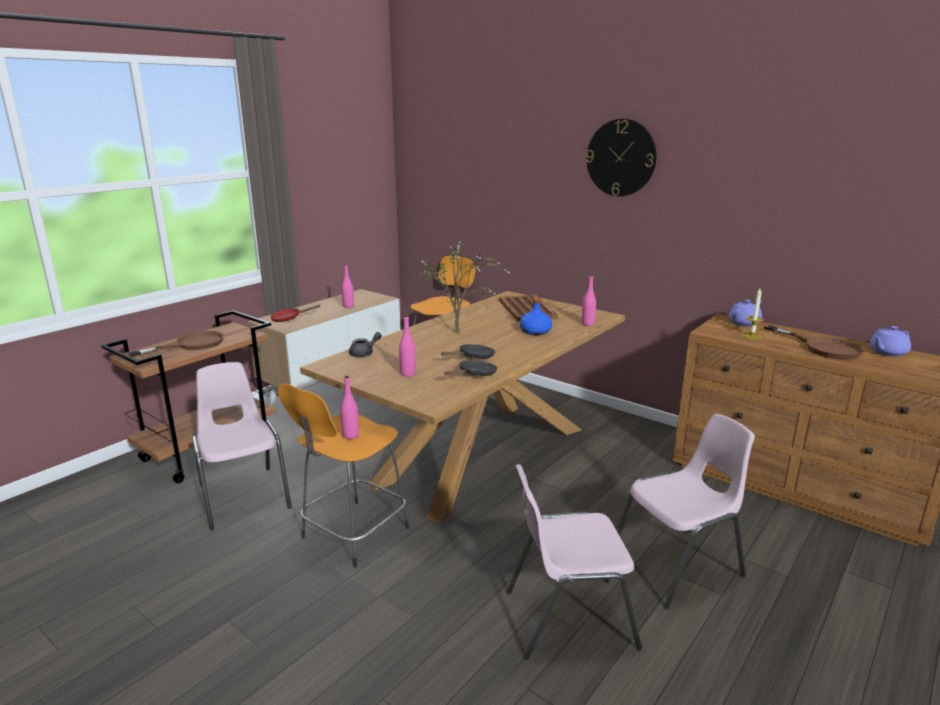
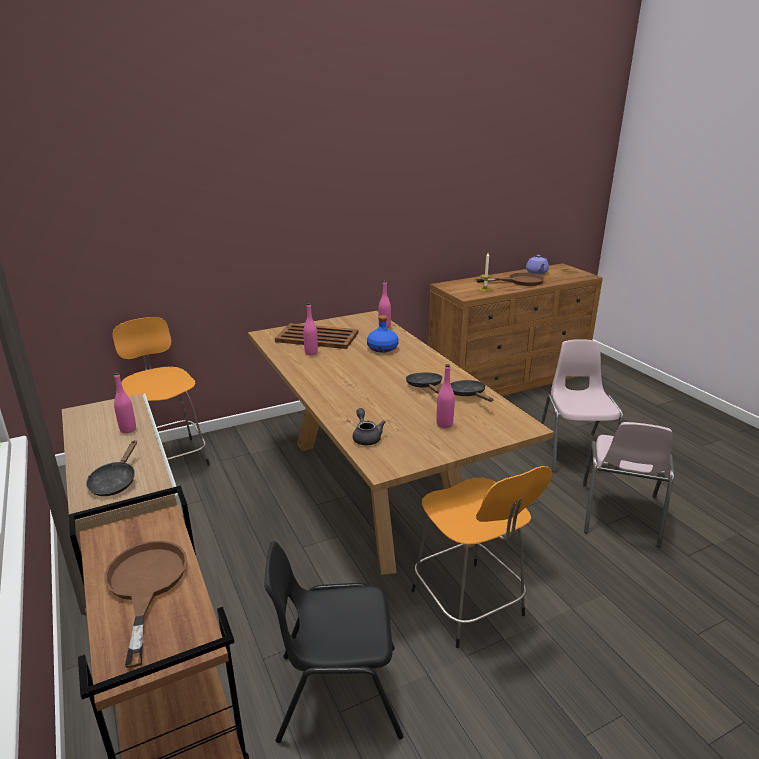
camera: 65 degrees left, 5 degrees up
(243, 496) = (337, 692): pink chair -> black chair
(289, 319) = (115, 482): red frying pan -> black frying pan
(351, 435) = (476, 506): pink bottle -> pink bottle (311, 353)
(459, 333) = (353, 379): potted plant -> none
(621, 158) = (333, 168): wall clock -> none
(744, 323) = (458, 283): purple teapot -> none

